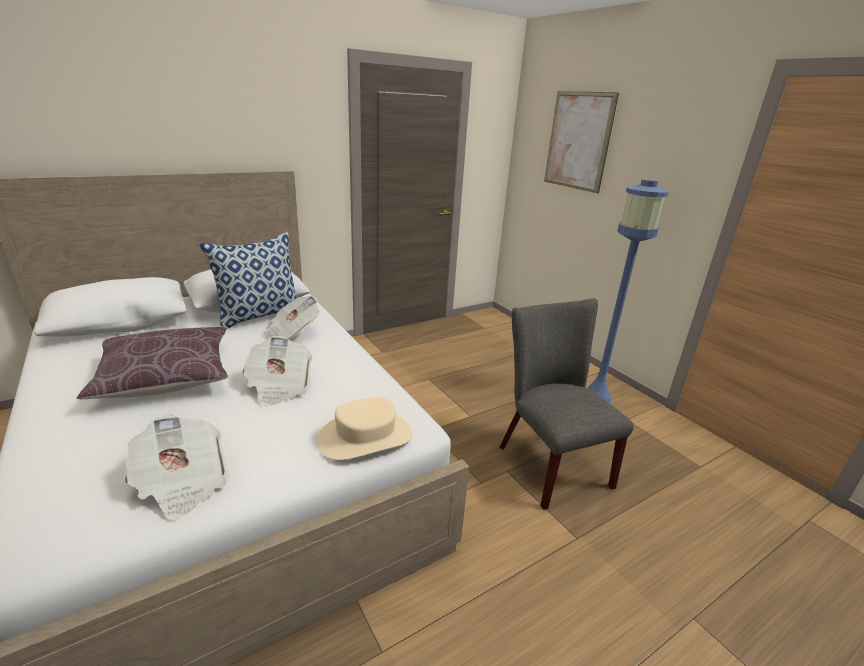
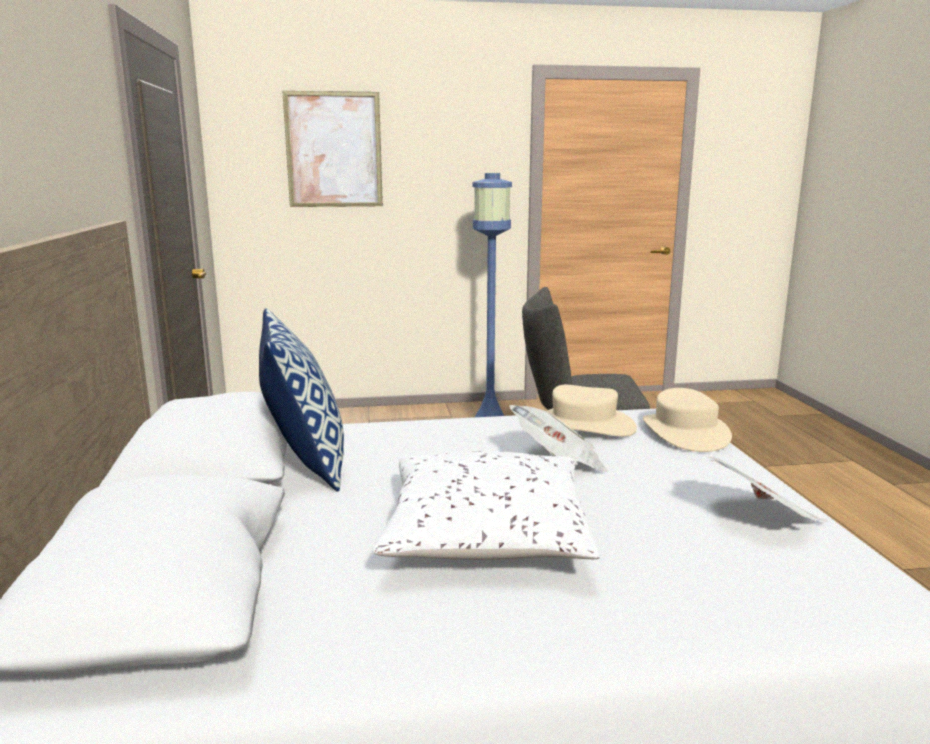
camera: 65 degrees left, 10 degrees down
(166, 377) = (486, 534): brown pillow -> white pillow
(291, 333) = (397, 446): newspaper -> none
(359, 388) = (583, 425): none -> beige hat

